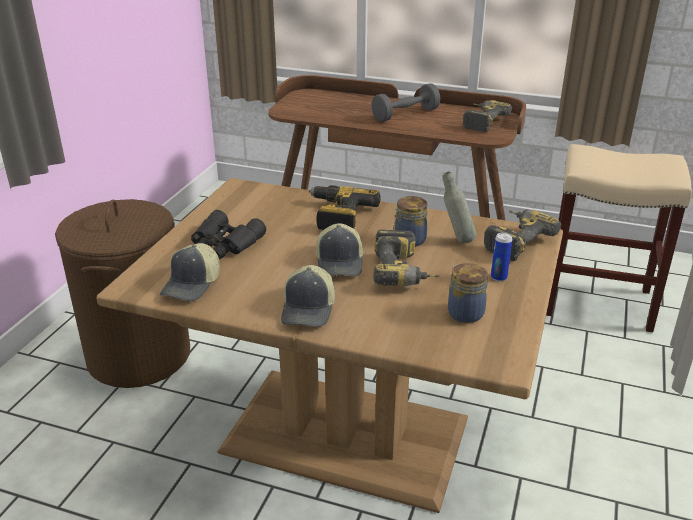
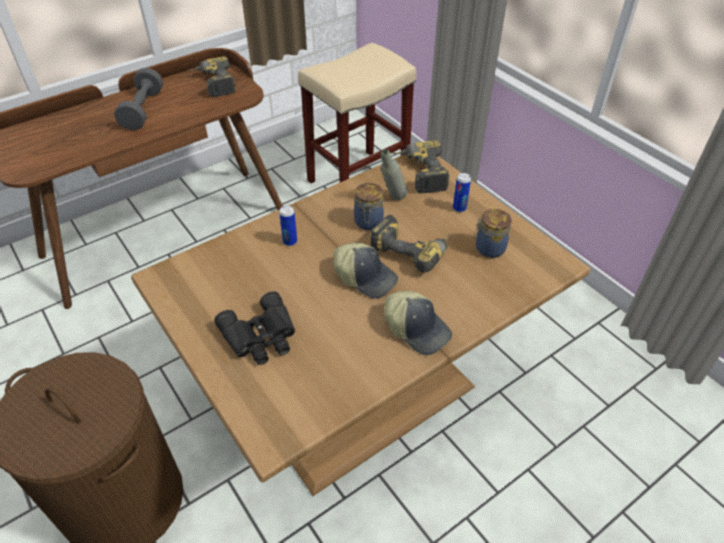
camera: 55 degrees left, 15 degrees up
(193, 285) = (312, 389): cap -> none
(338, 217) = (290, 241): power drill -> can

